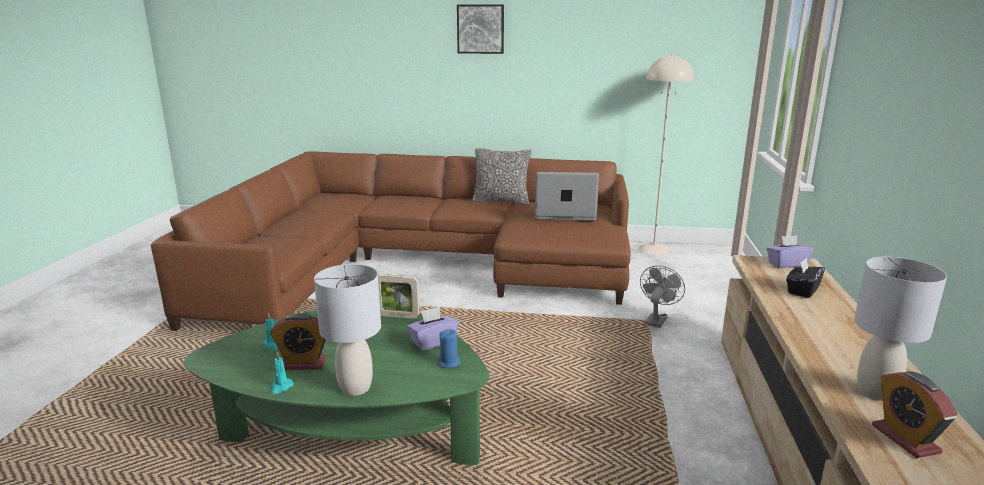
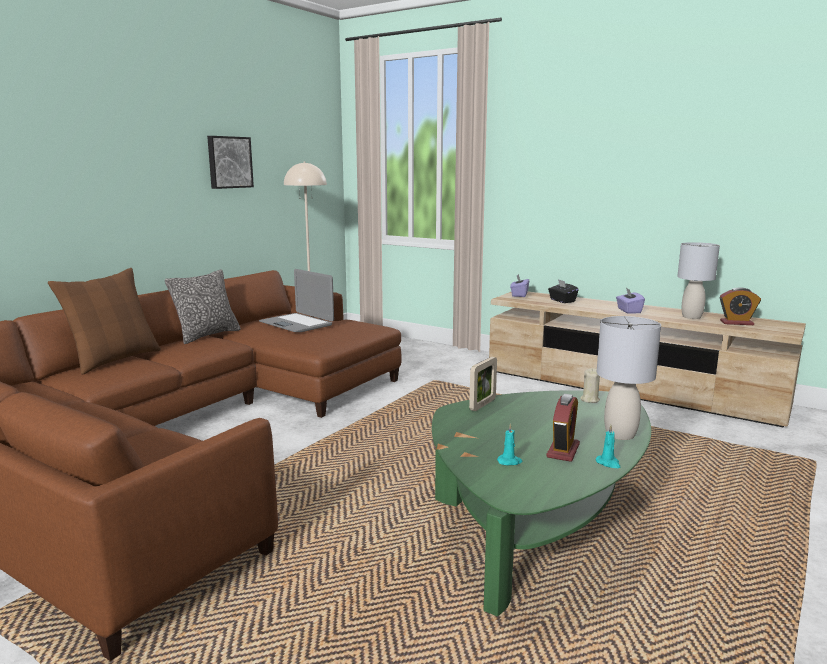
camera: 65 degrees left, 5 degrees down
(419, 197) = (114, 360): none -> brown pillow
(433, 342) = (548, 399): purple tissue box -> purple tissue box (628, 311)
(449, 363) = (589, 399): blue candle -> beige candle
(480, 29) = (119, 133): picture -> picture (229, 162)
(564, 214) = (297, 324): laptop -> laptop turned 75 degrees counterclockwise
(656, 319) = (435, 377): grey fan -> none

